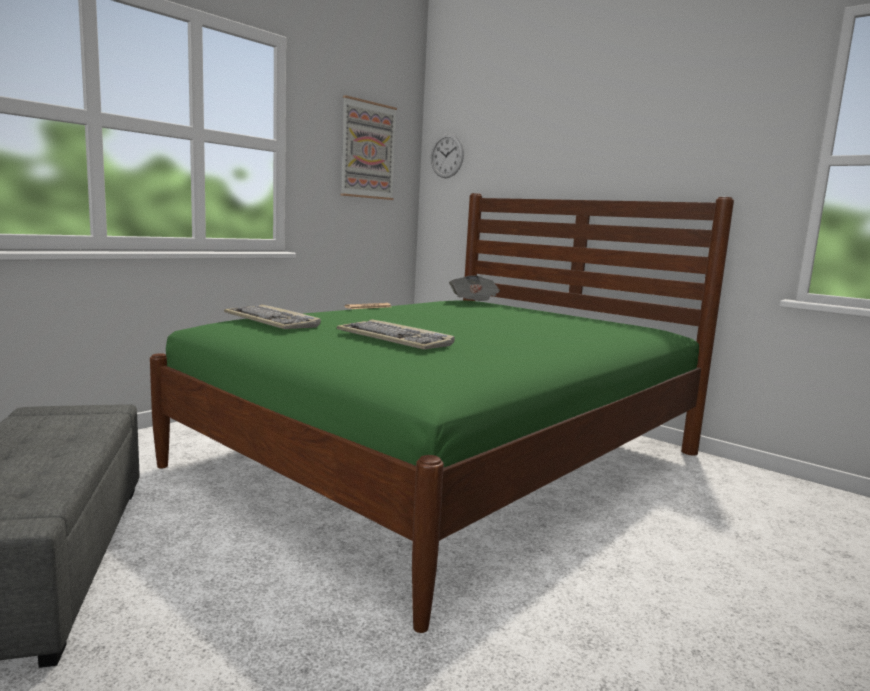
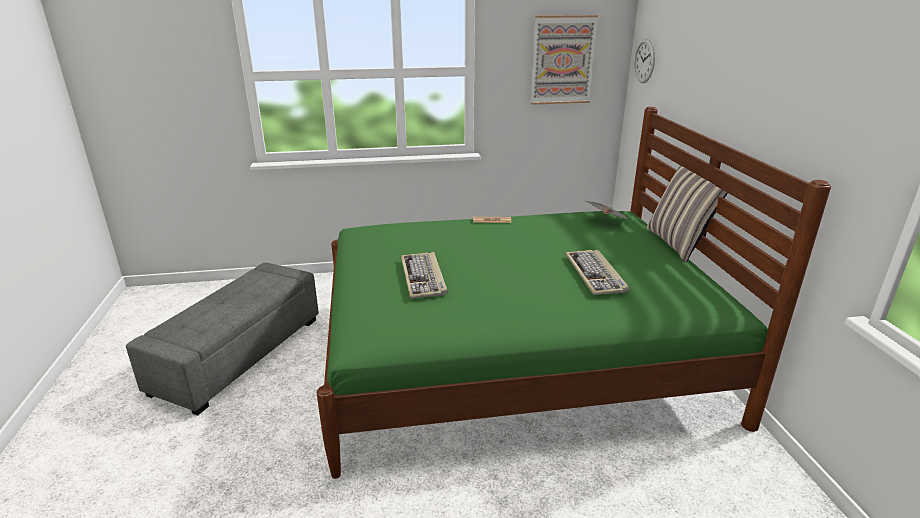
camera: 40 degrees right, 15 degrees up
(272, 321) = (388, 235): keyboard -> keyboard (595, 274)
(553, 310) = (678, 244): none -> pillow

